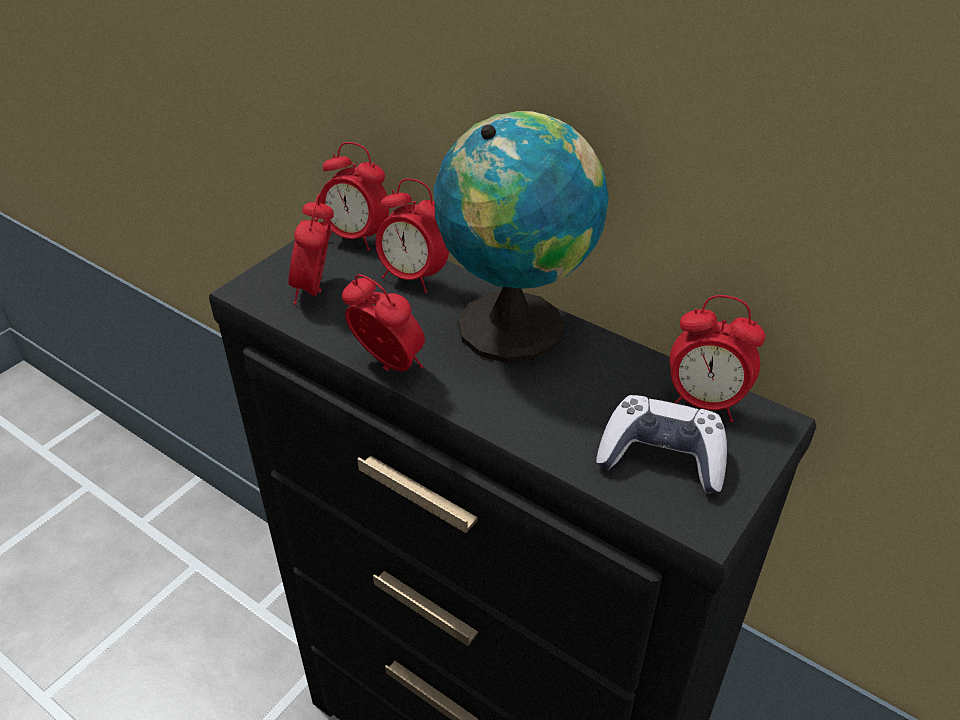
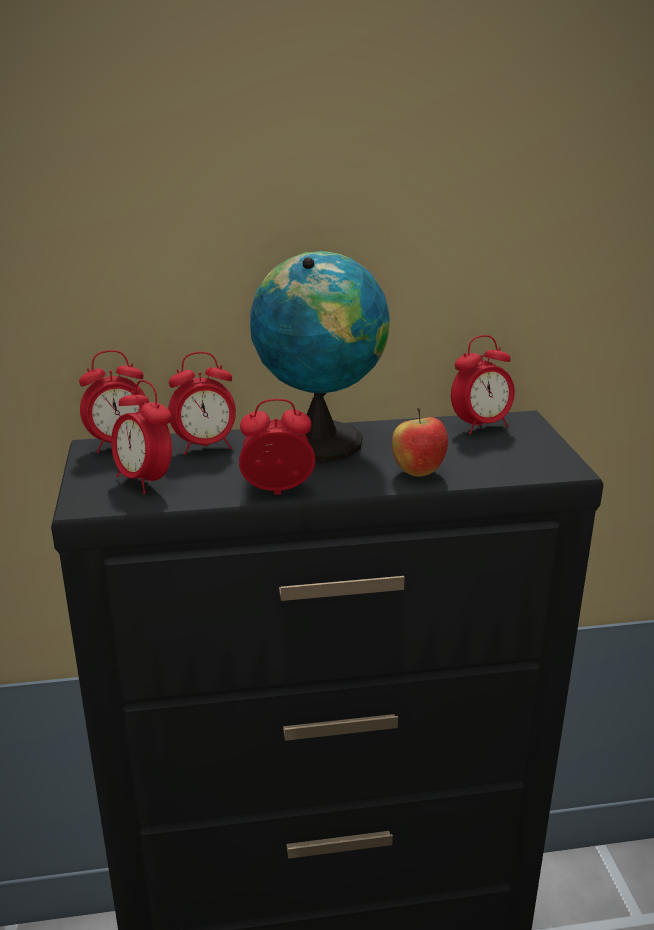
camera: 45 degrees left, 15 degrees down
(540, 424) = (418, 472): none -> apple
(662, 457) = (502, 455): game controller -> none

